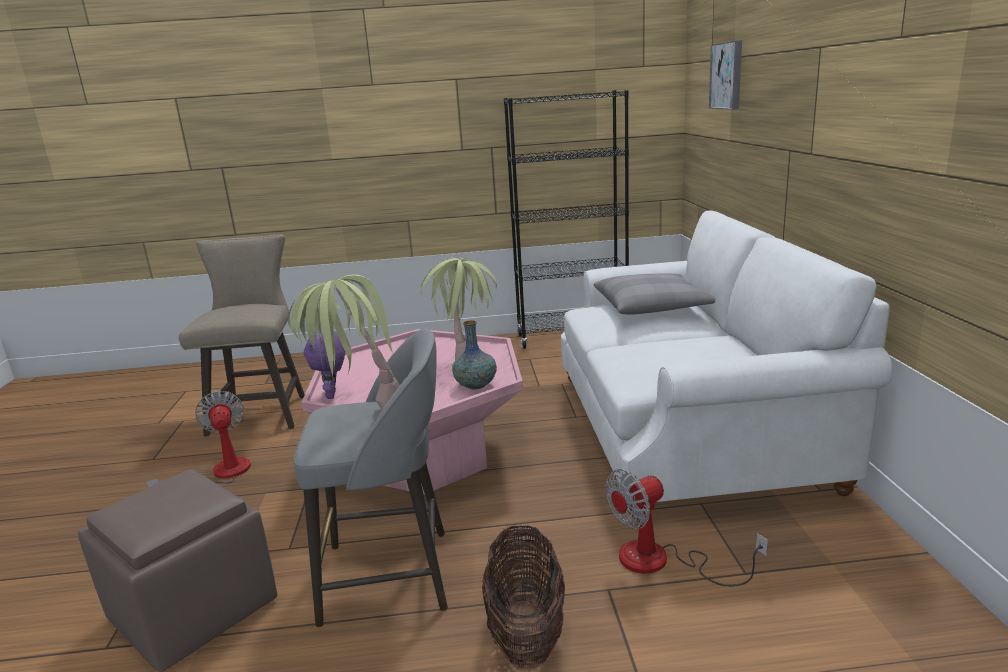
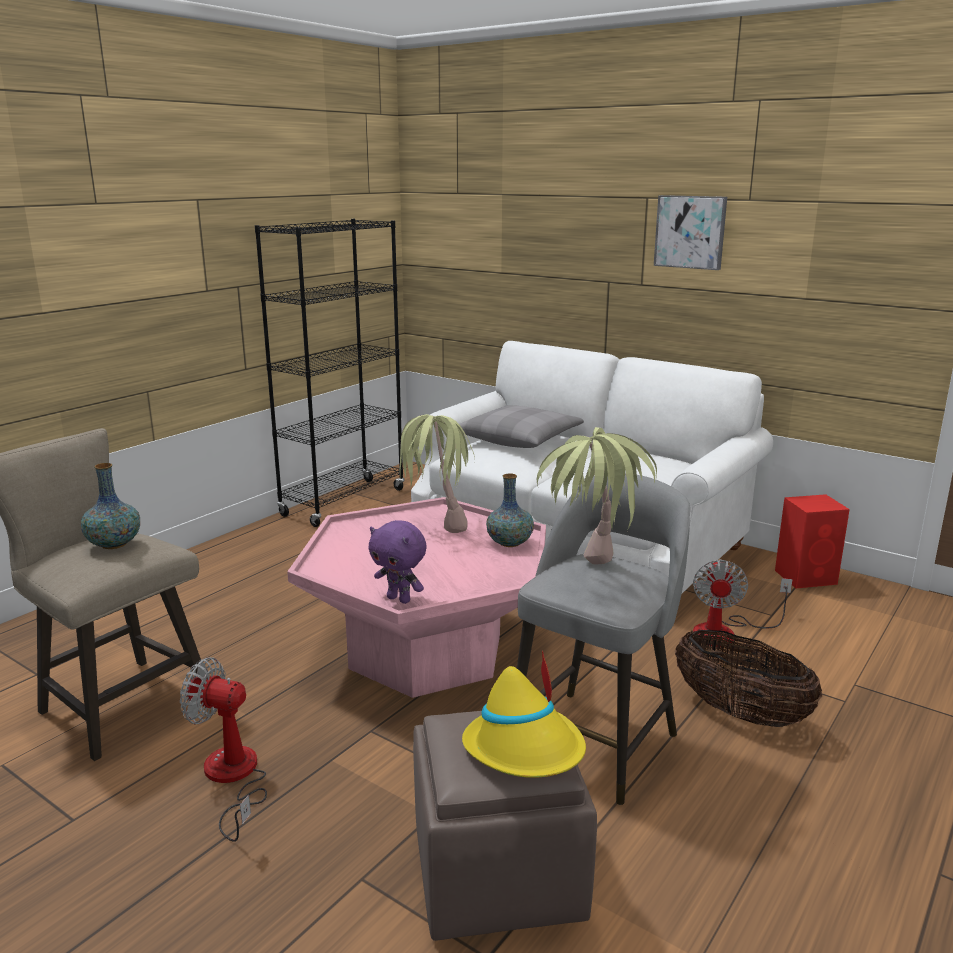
camera: 50 degrees left, 0 degrees up
(159, 514) = (525, 749): none -> yellow hat
(245, 308) = (114, 544): none -> vase
(727, 76) = (496, 211): picture -> picture (690, 232)
(877, 561) = (807, 577): none -> red speaker

